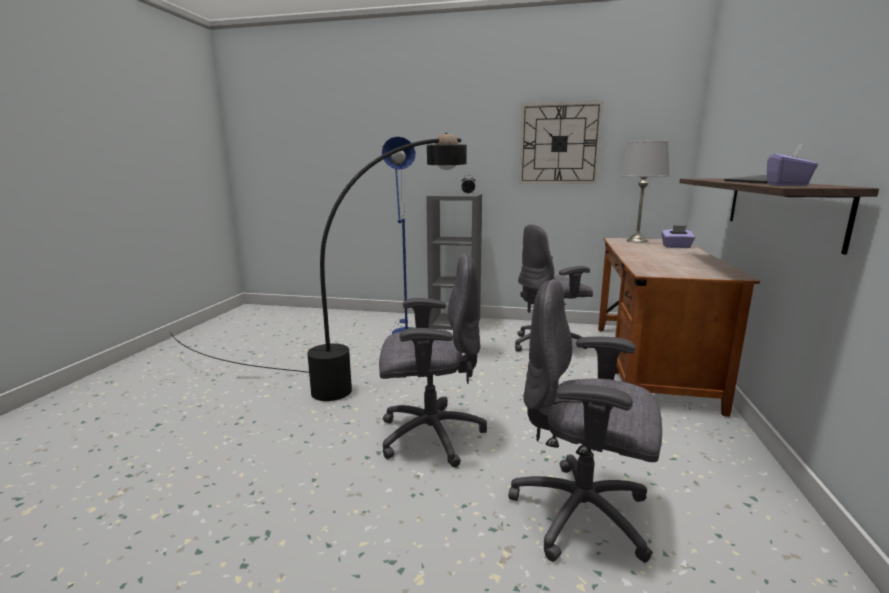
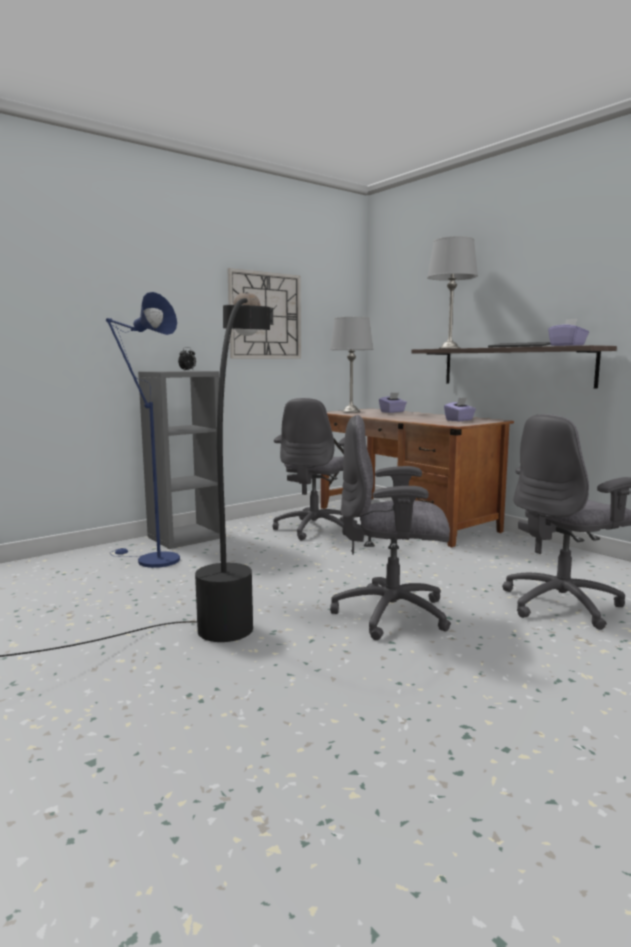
camera: 50 degrees left, 5 degrees down
(429, 435) = (393, 614): grey office chair -> grey office chair turned 120 degrees counterclockwise
(686, 268) = (459, 420): none -> purple tissue box
(714, 179) = (450, 348): none -> grey table lamp

